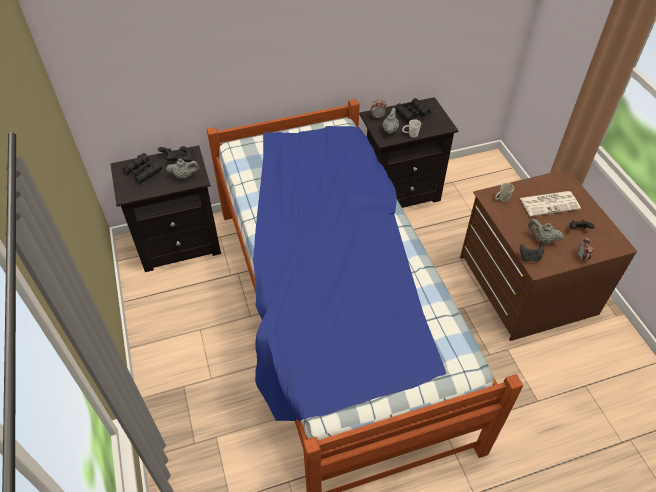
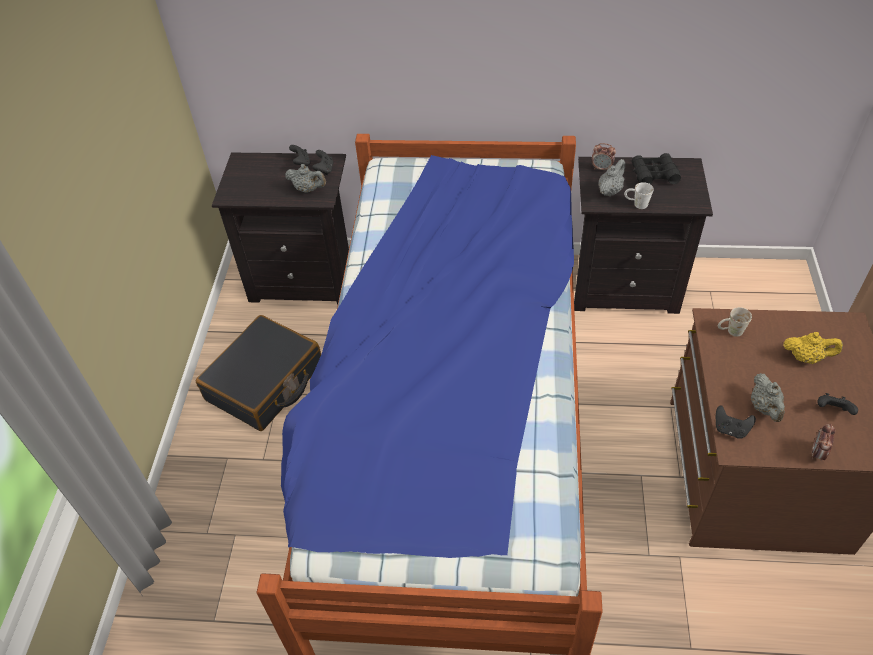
camera: 25 degrees right, 0 degrees up
(143, 172) = (262, 172): black binoculars -> none
(186, 325) = (265, 383): none -> black suitcase
(542, 239) = (764, 408): grey teapot -> grey teapot turned 150 degrees counterclockwise
(550, 203) = (806, 357): newspaper -> yellow teapot

